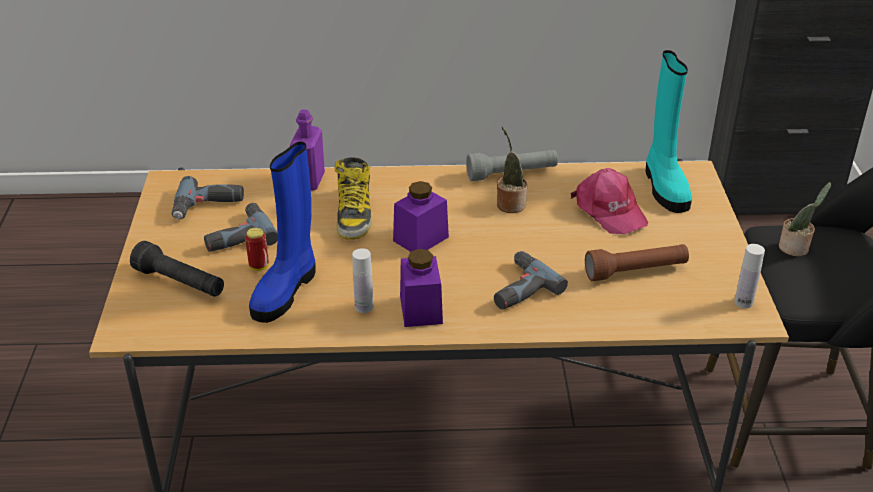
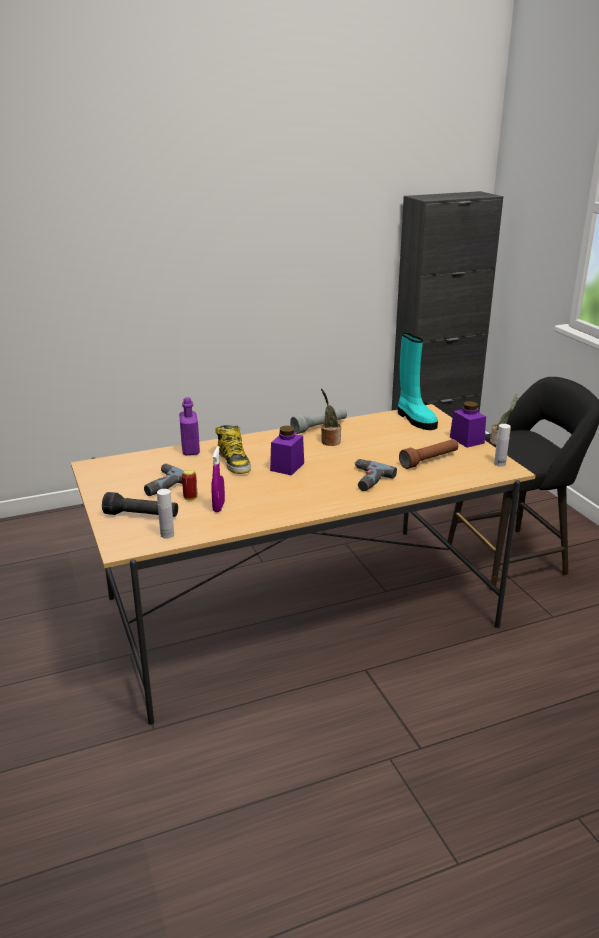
camera: 20 degrees left, 10 degrees down
(208, 207) = (130, 474): power drill -> none
(286, 291) = (218, 507): blue boot -> purple spray bottle
(364, 307) = (277, 506): white bottle -> white bottle (167, 534)
(421, 309) = (314, 500): purple jar -> purple jar (466, 440)
(609, 210) = (391, 435): pink cap -> none

